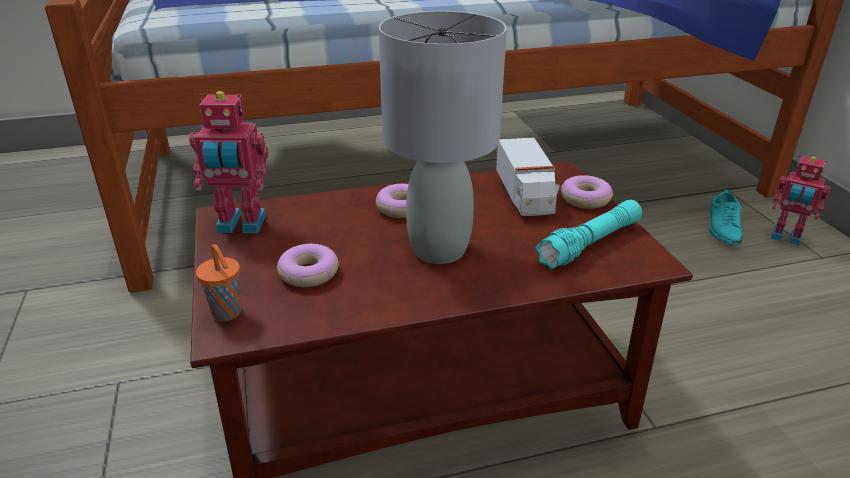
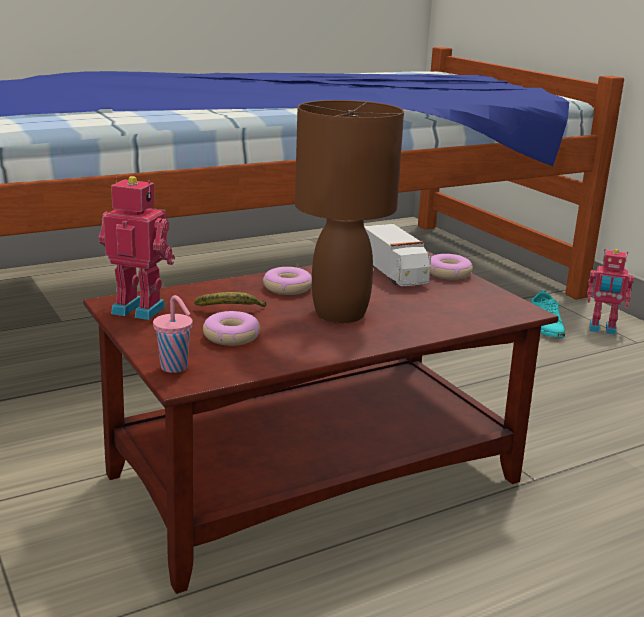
camera: 15 degrees left, 10 degrees down
(227, 314) = (175, 368): orange cup -> pink cup
(240, 225) = (140, 308): toy robot -> toy robot turned 150 degrees counterclockwise
(328, 235) = (231, 310): none -> banana
(440, 250) = (341, 314): grey table lamp -> brown table lamp
(590, 244) = (467, 302): turquoise flashlight -> none

